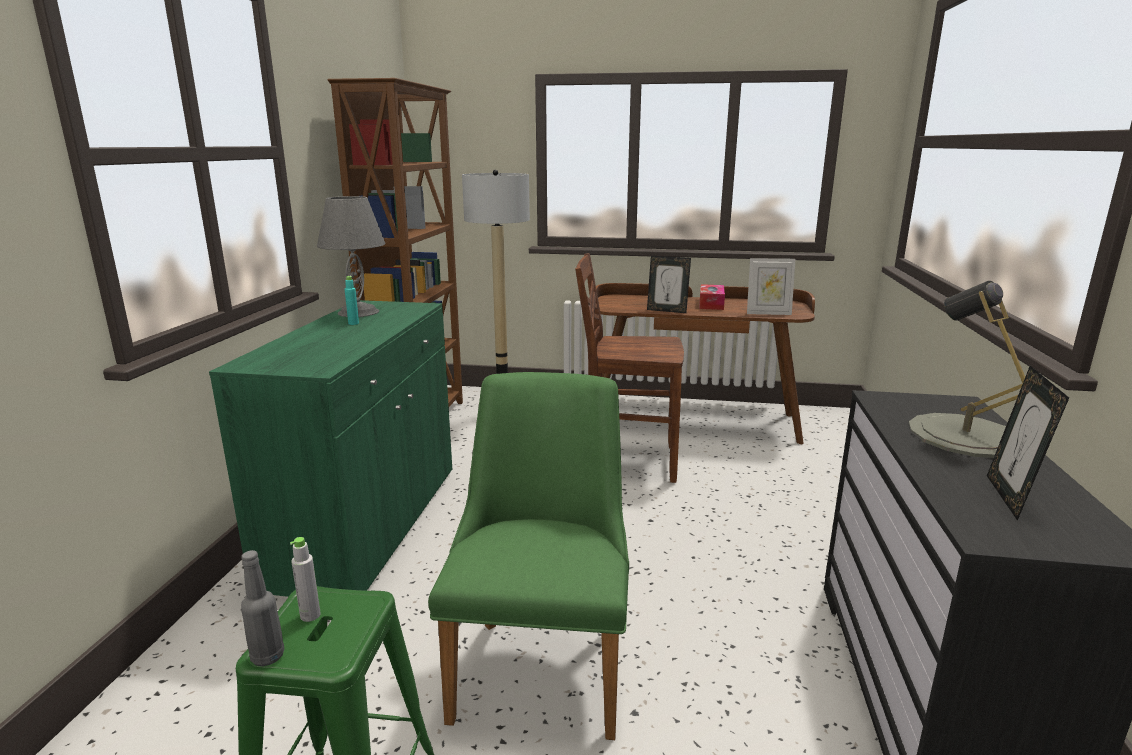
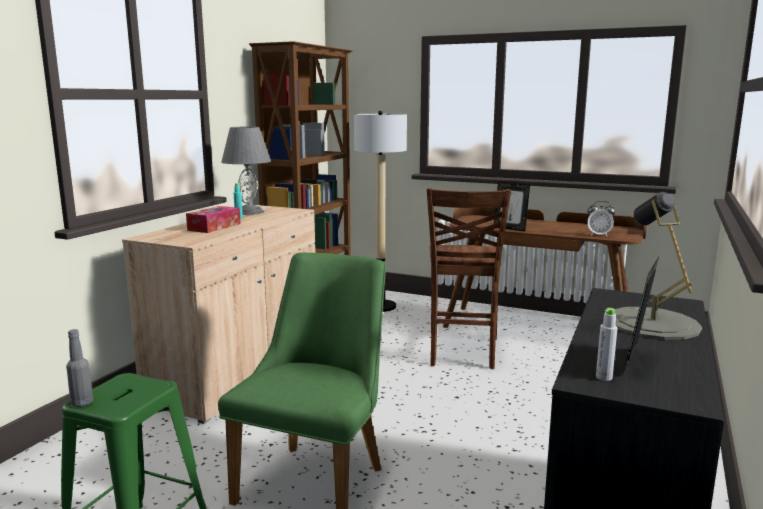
camera: 15 degrees right, 5 degrees down
(310, 615) = (120, 387): grey bottle -> grey bottle (604, 377)
(368, 525) = (239, 373): green cabinet -> beige cabinet
(626, 460) = (462, 352): brown chair -> brown chair turned 105 degrees counterclockwise
(711, 304) = (554, 226): tissue box -> tissue box (214, 227)
(768, 313) = (599, 235): picture frame -> alarm clock

